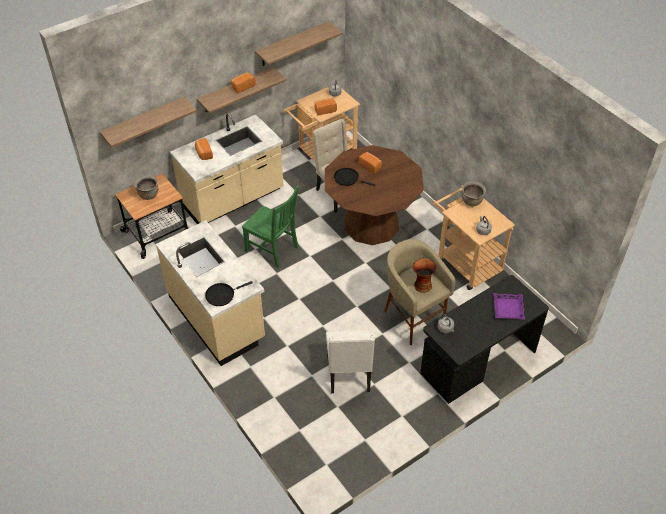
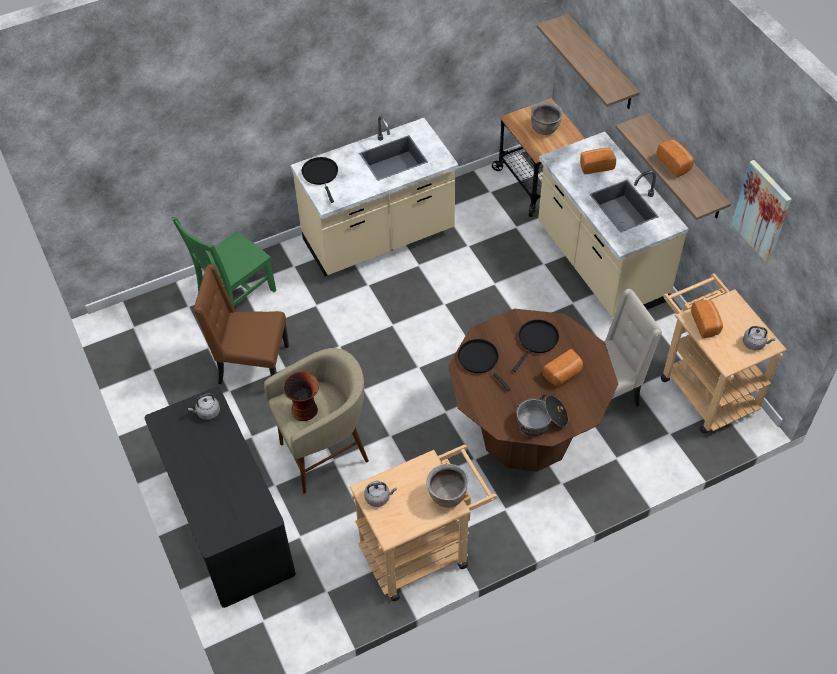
camera: 100 degrees right, 5 degrees up
(273, 250) = (489, 303): green chair -> green chair (235, 296)
(293, 44) = (762, 211): shelf -> picture
(349, 374) = (252, 366): white chair -> brown chair
(368, 201) = (480, 360): none -> black frying pan
(406, 173) = (541, 421): none -> cooking pot
(508, 308) = (219, 500): purple tray -> none

